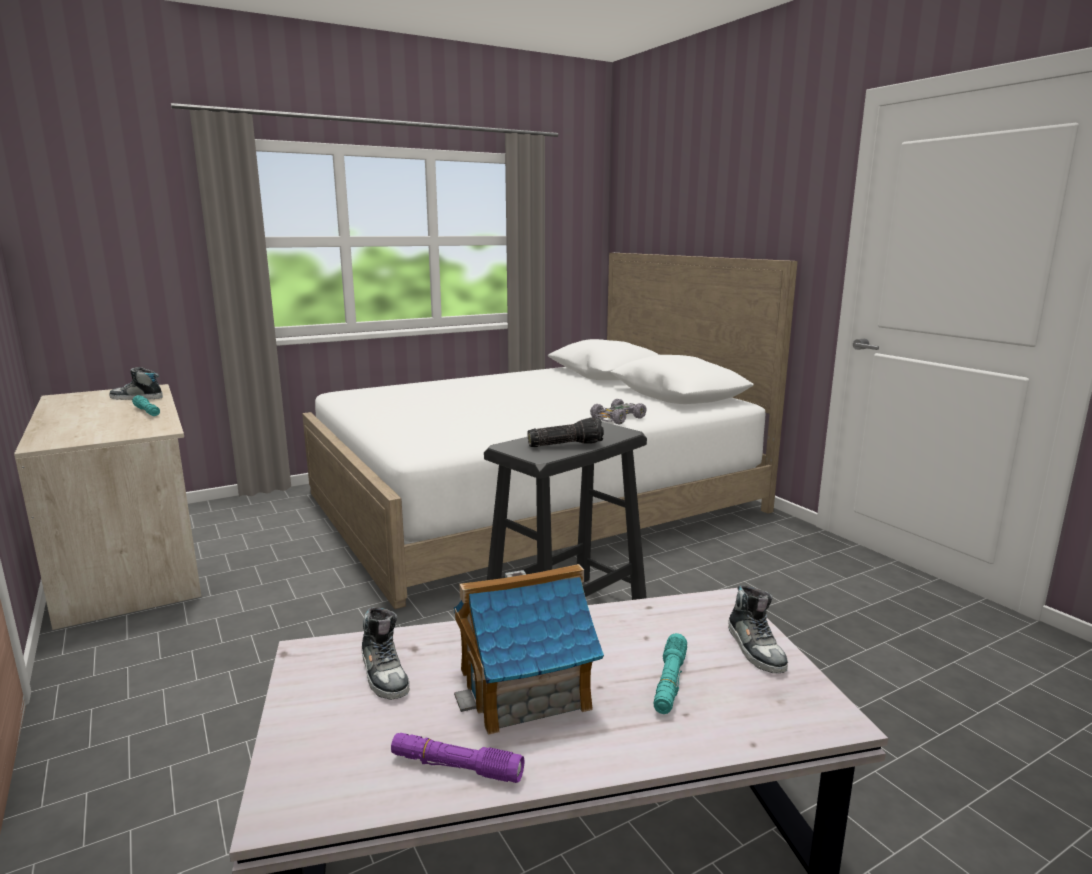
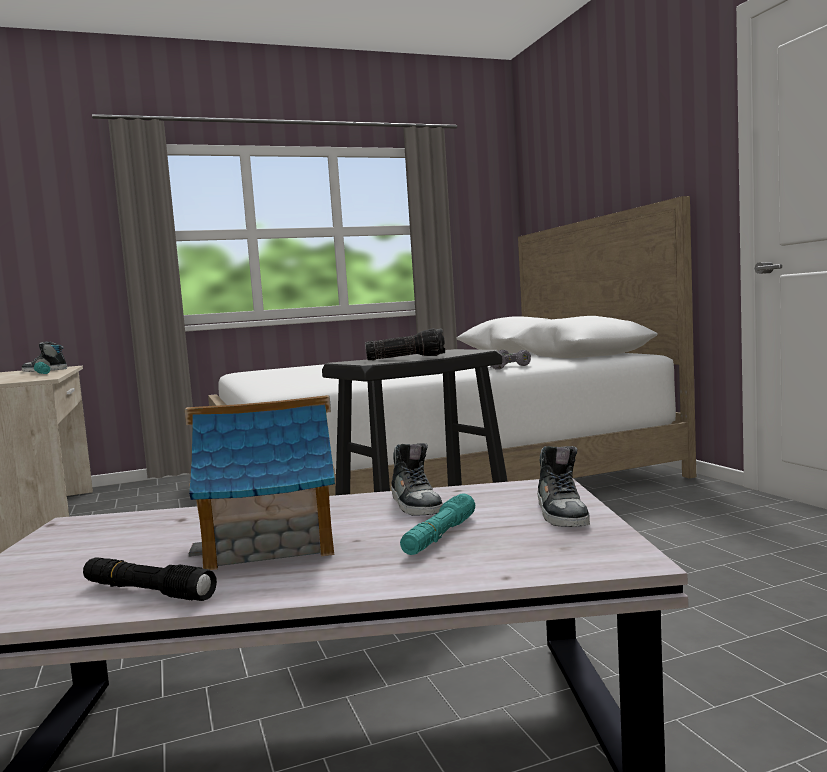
camera: 10 degrees right, 10 degrees down
(384, 673) = (135, 534): shoe -> shoe (416, 504)
(456, 767) = (147, 591): purple flashlight -> black flashlight

